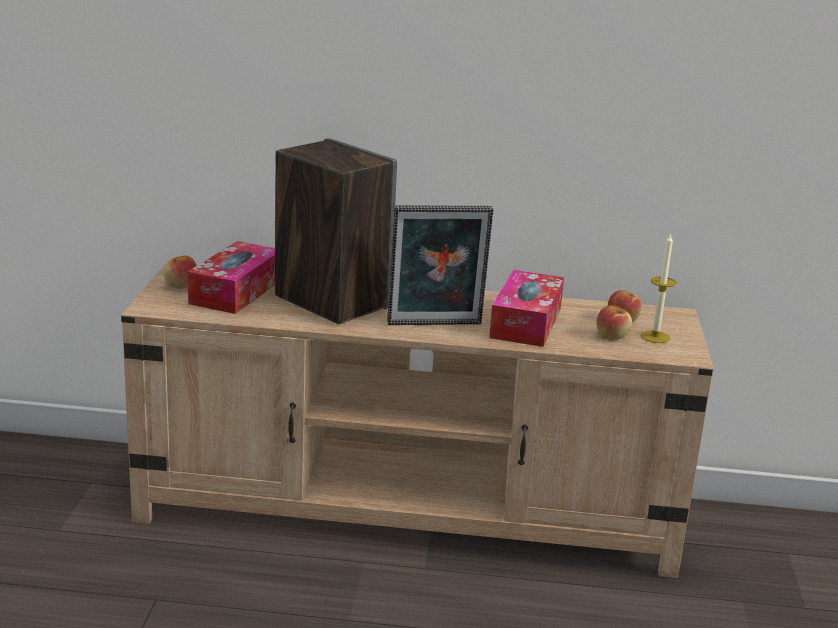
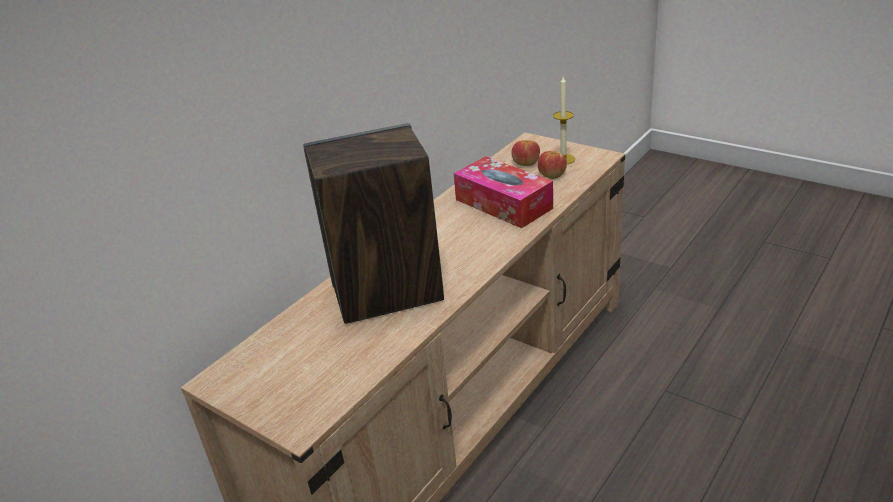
camera: 55 degrees left, 10 degrees up
(180, 285) = (259, 388): apple -> none
(236, 291) = (311, 349): tissue box -> none
(435, 325) = (479, 248): picture frame -> none

